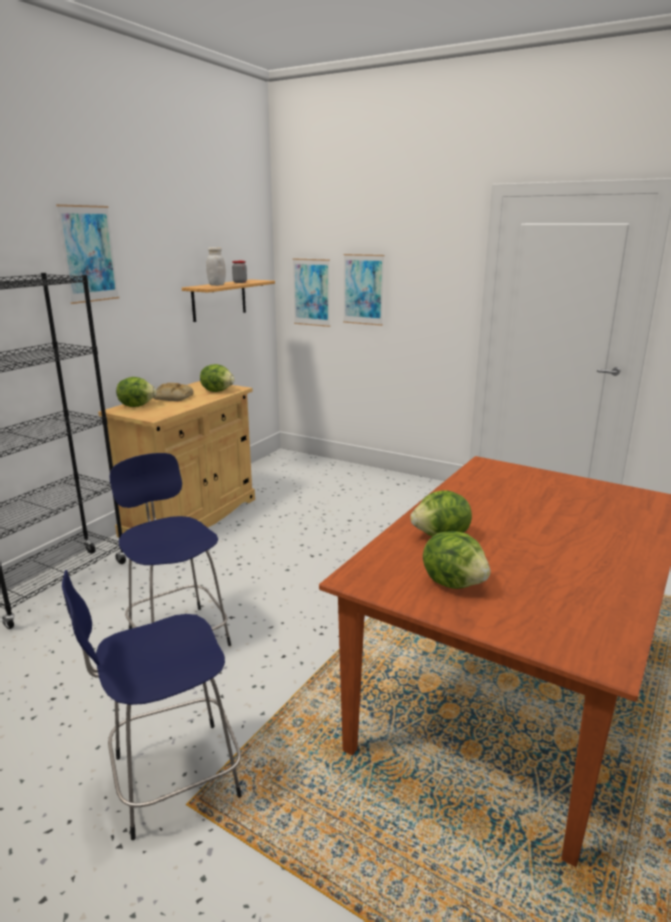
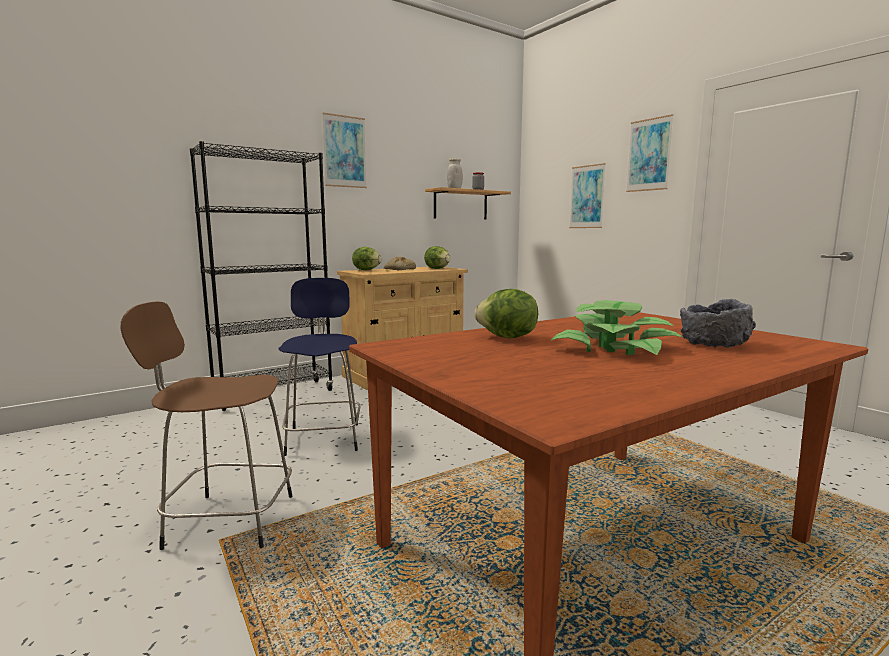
camera: 25 degrees right, 10 degrees down
(171, 778) = (227, 520): blue stool -> brown stool
(311, 292) = (546, 204): picture -> picture (649, 155)
(454, 582) = (471, 357): lettuce -> none
(541, 539) = (615, 349): none -> potted plant
(596, 514) = (713, 344): none -> grey bowl

